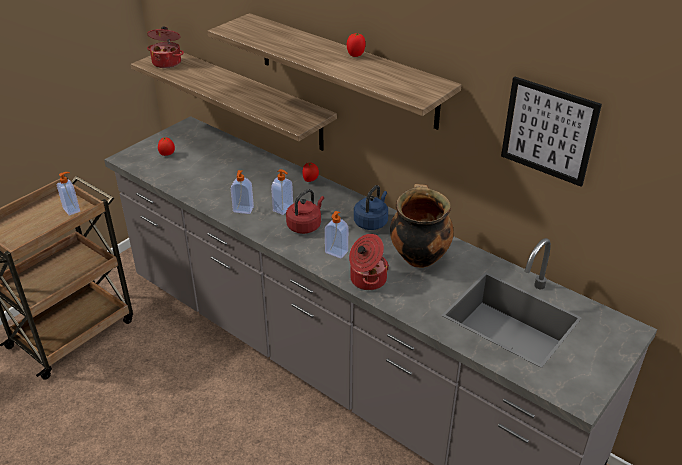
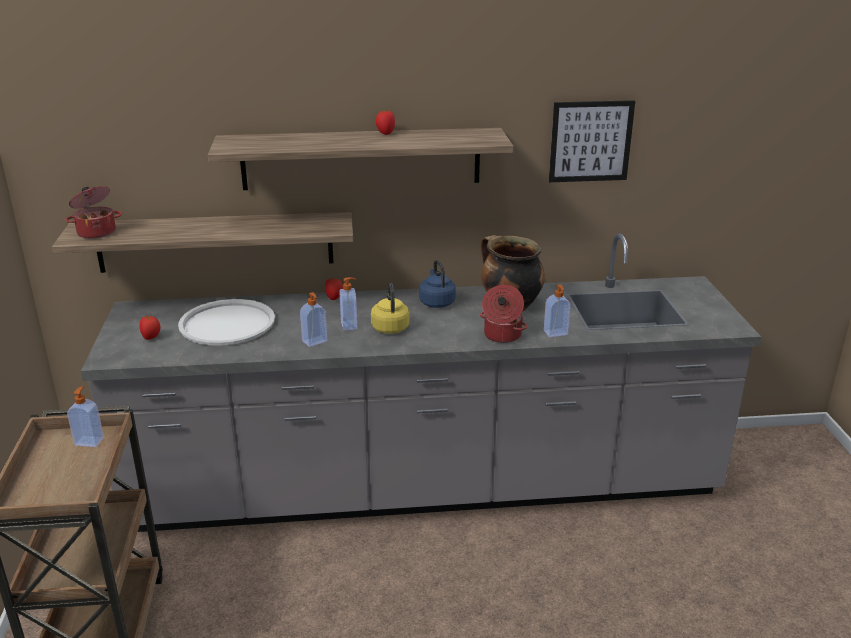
camera: 45 degrees left, 10 degrees down
(218, 166) = (227, 324): none -> white tray
(305, 225) = (390, 327): red kettle -> yellow kettle
(336, 252) = (447, 331): soap dispenser -> soap dispenser (556, 333)

